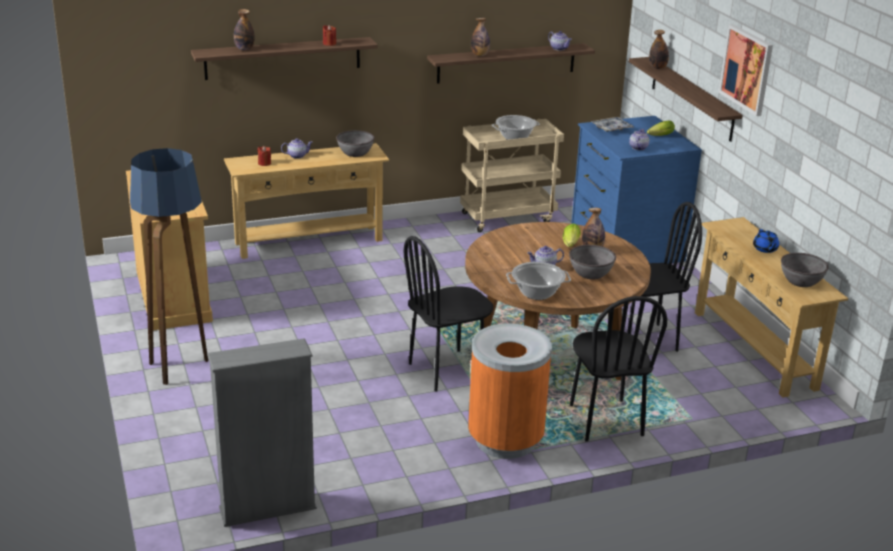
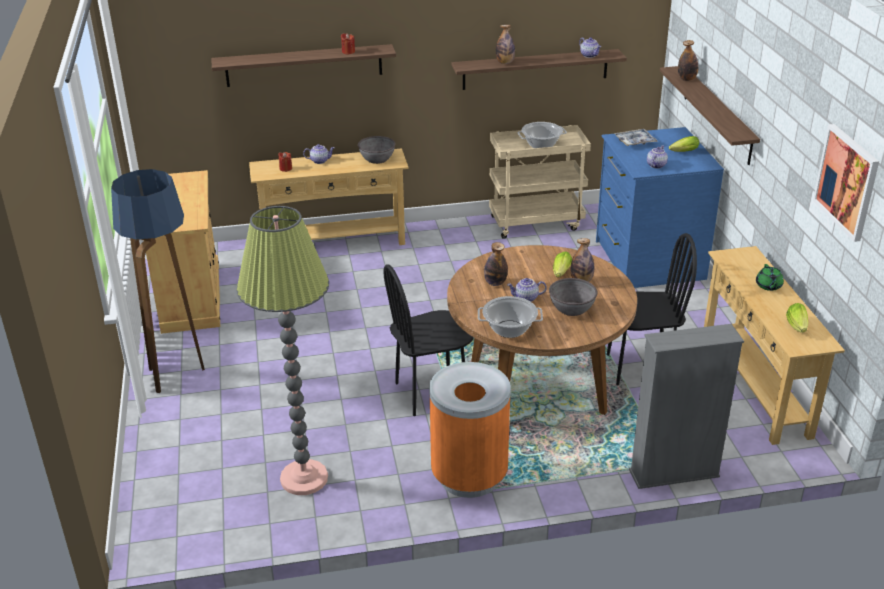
camera: 10 degrees right, 5 degrees up
(244, 49) = (263, 57): bottle -> bottle (495, 283)
(268, 508) = (217, 536): grey bookcase -> grey bookcase (674, 474)
(341, 452) = (304, 478): none -> floor lamp
(605, 420) = (577, 460): black chair -> none
(747, 69) = (765, 91): picture -> picture (847, 181)
(765, 249) = (768, 286): blue teapot -> green teapot
(801, 281) = (797, 327): grey bowl -> lettuce

